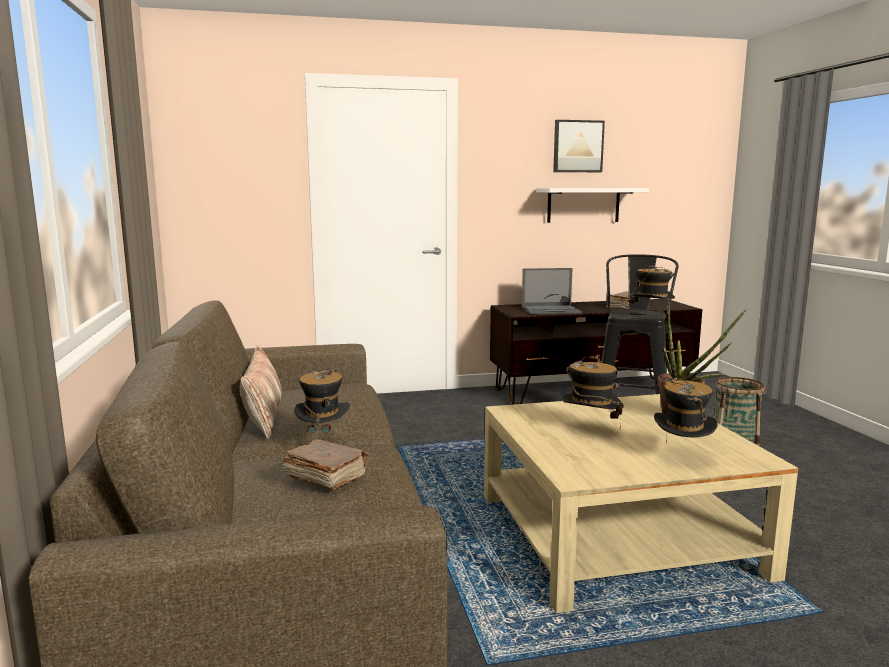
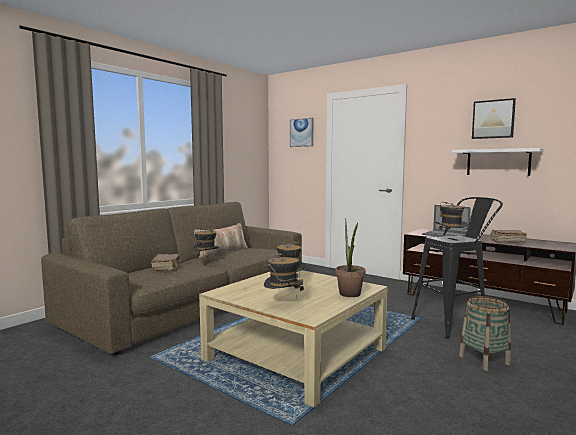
camera: 50 degrees right, 5 degrees down
(248, 145) = (301, 132): none -> picture

